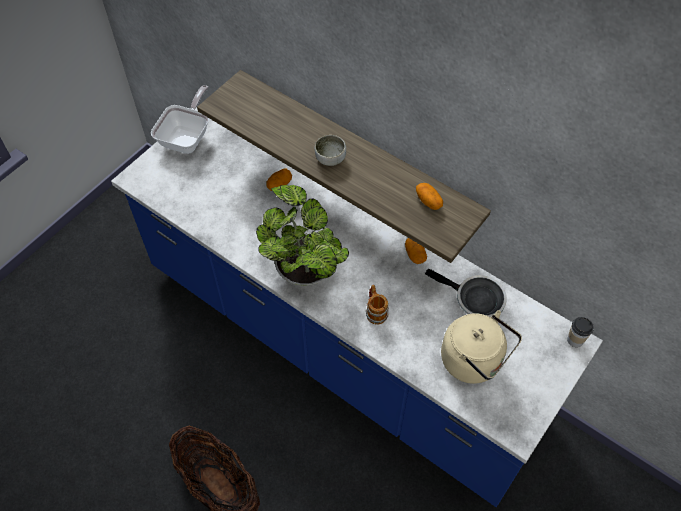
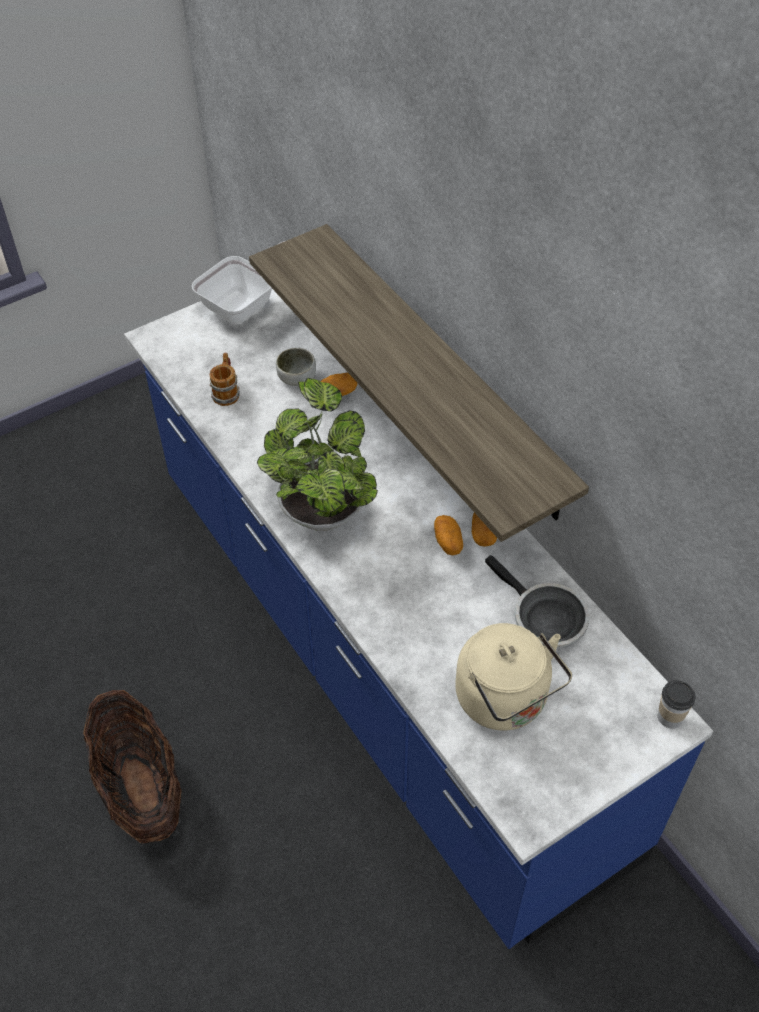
camera: 20 degrees right, 5 degrees down
(330, 158) = (394, 362): bowl -> bowl (297, 377)
(375, 311) = (395, 591): mug -> mug (227, 391)
(428, 201) = (504, 451): potato -> potato (448, 542)

